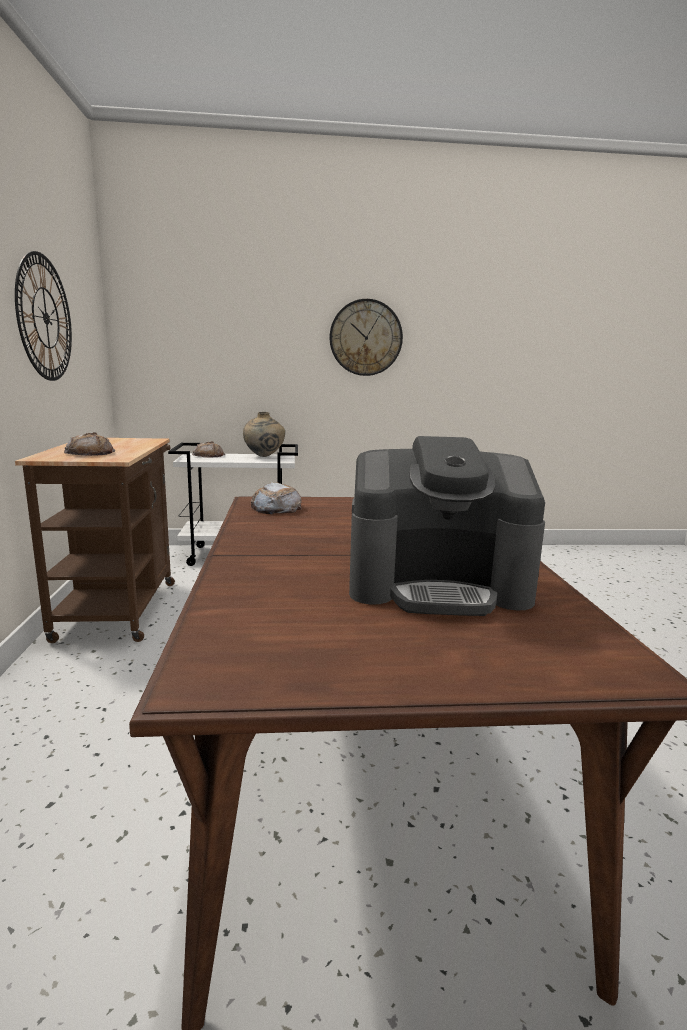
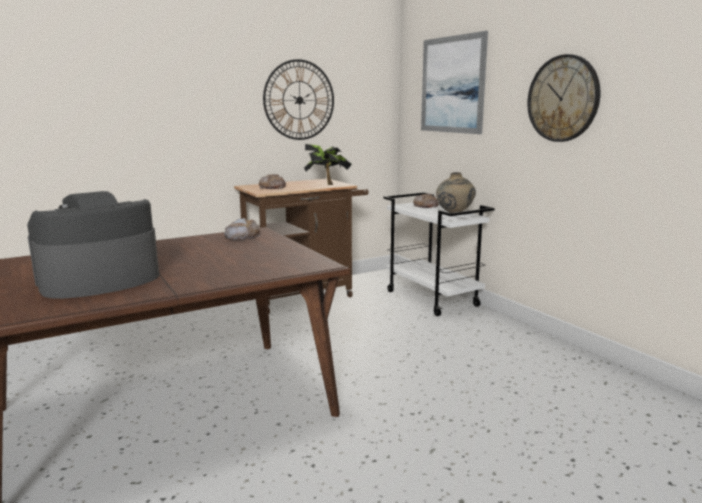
camera: 65 degrees right, 0 degrees up
(129, 441) = (326, 184): none -> potted plant
(215, 316) = (452, 85): none -> picture
(437, 584) = (98, 280): coffee machine -> coffee machine turned 75 degrees clockwise

